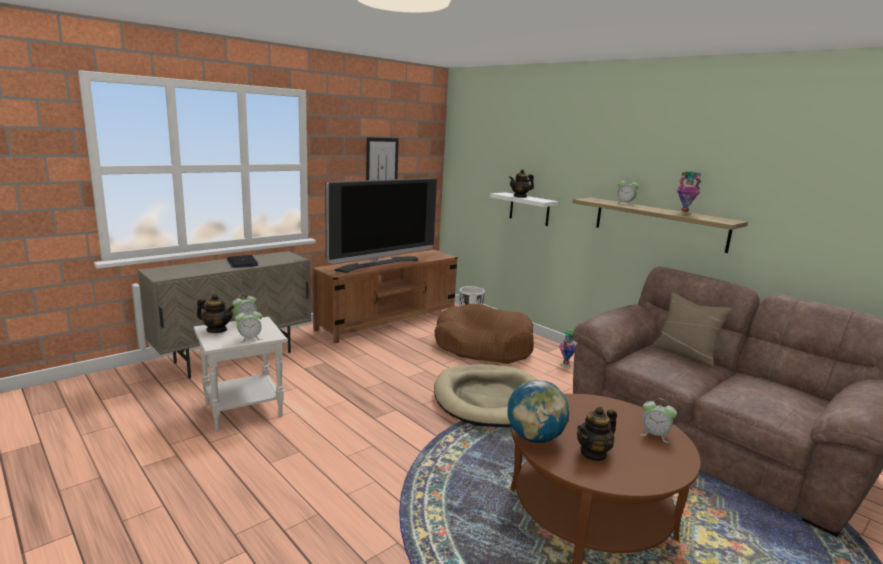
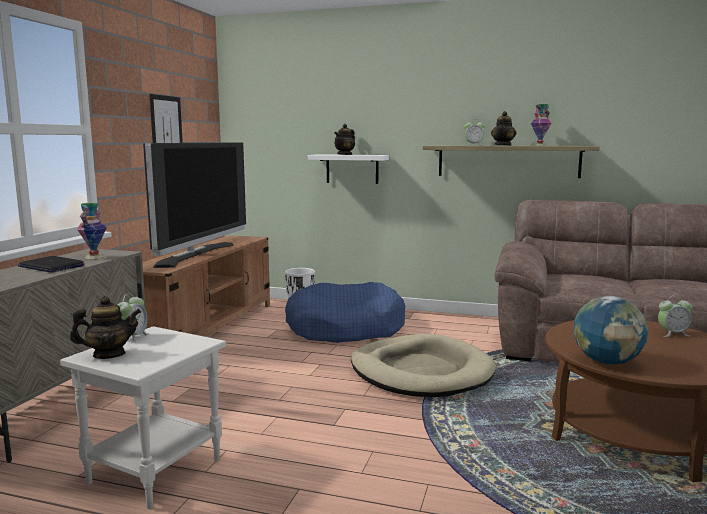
camera: 30 degrees left, 5 degrees down
(249, 339) = (178, 352): alarm clock -> none
(483, 346) = (345, 328): brown dog bed -> blue dog bed
(566, 365) = (440, 325): vase -> vase (94, 257)
(593, 453) = (666, 359): teapot -> teapot (503, 145)
(685, 354) = (583, 275): beige pillow -> none

